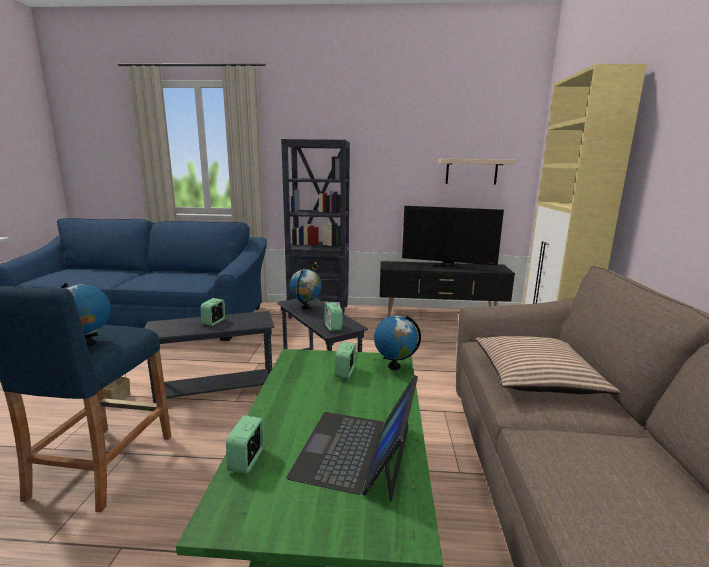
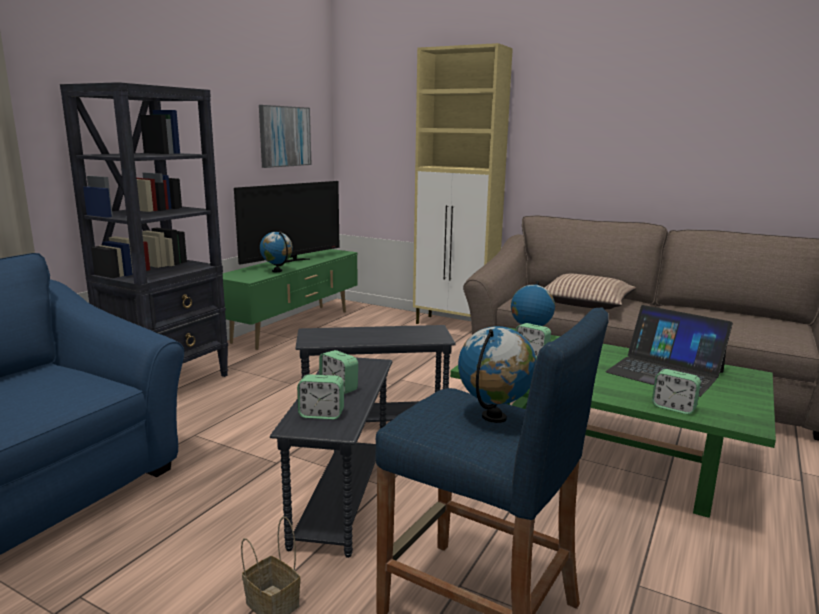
camera: 65 degrees left, 0 degrees up
(306, 308) = (346, 337): globe -> globe (277, 271)
(333, 327) = (428, 336): alarm clock -> alarm clock (321, 414)
(441, 314) = (293, 326): black tv stand -> green tv stand
(471, 171) = (284, 136): shelf -> picture

